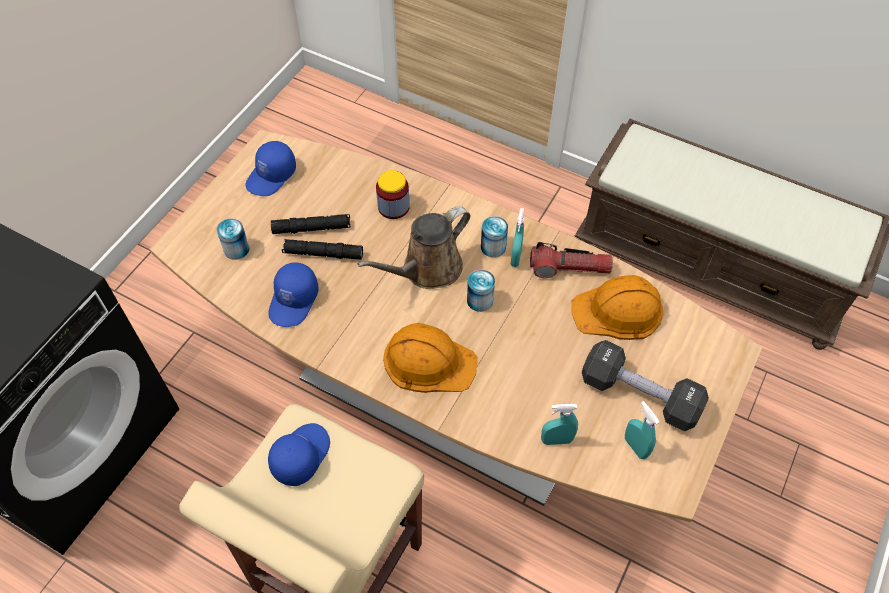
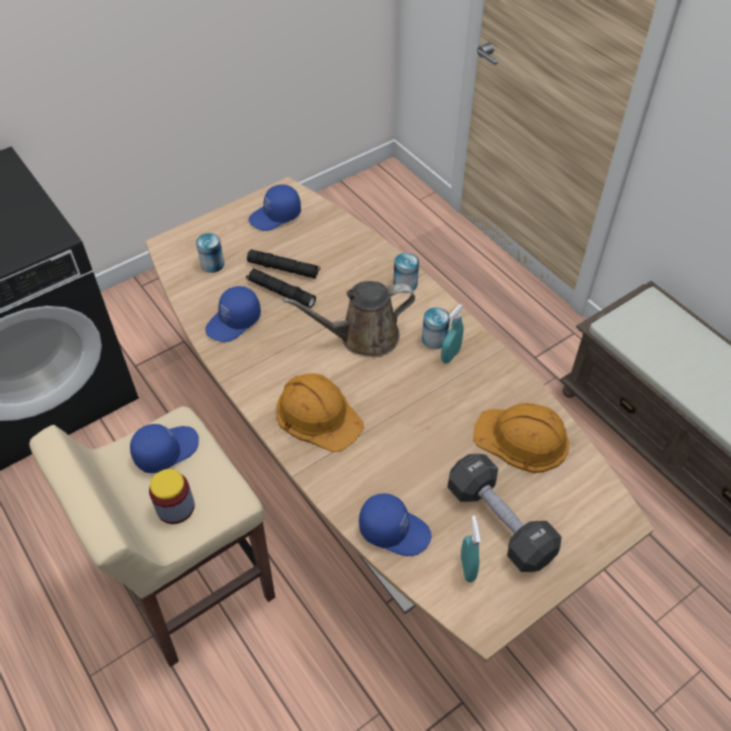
camera: 25 degrees right, 5 degrees down
(393, 207) = (364, 275): jar -> jar (175, 507)
(480, 300) = (395, 380): can -> can (405, 284)
(556, 440) = (394, 530): turquoise spray bottle -> blue cap
(569, 268) = (496, 383): flashlight -> none

